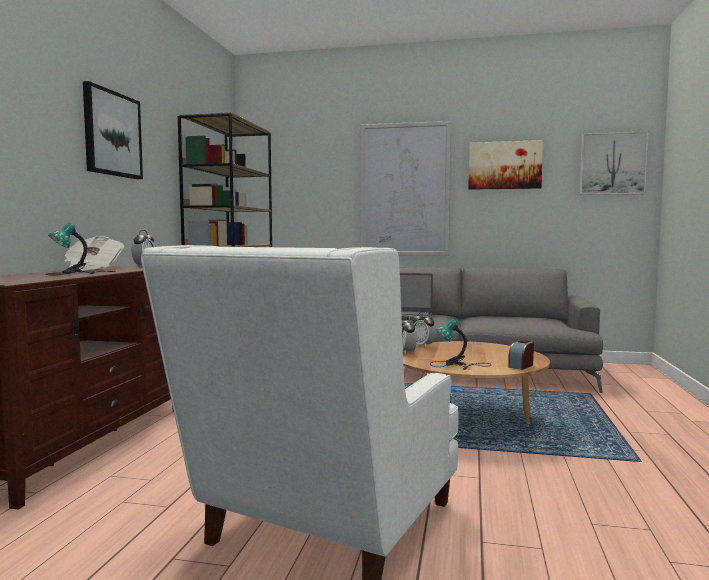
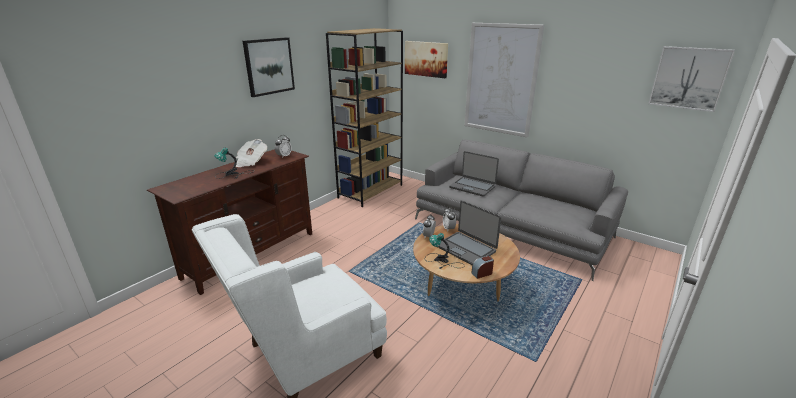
camera: 25 degrees right, 20 degrees up
(470, 354) = (466, 248): none -> laptop
(504, 165) = (585, 68): picture -> picture (426, 59)

